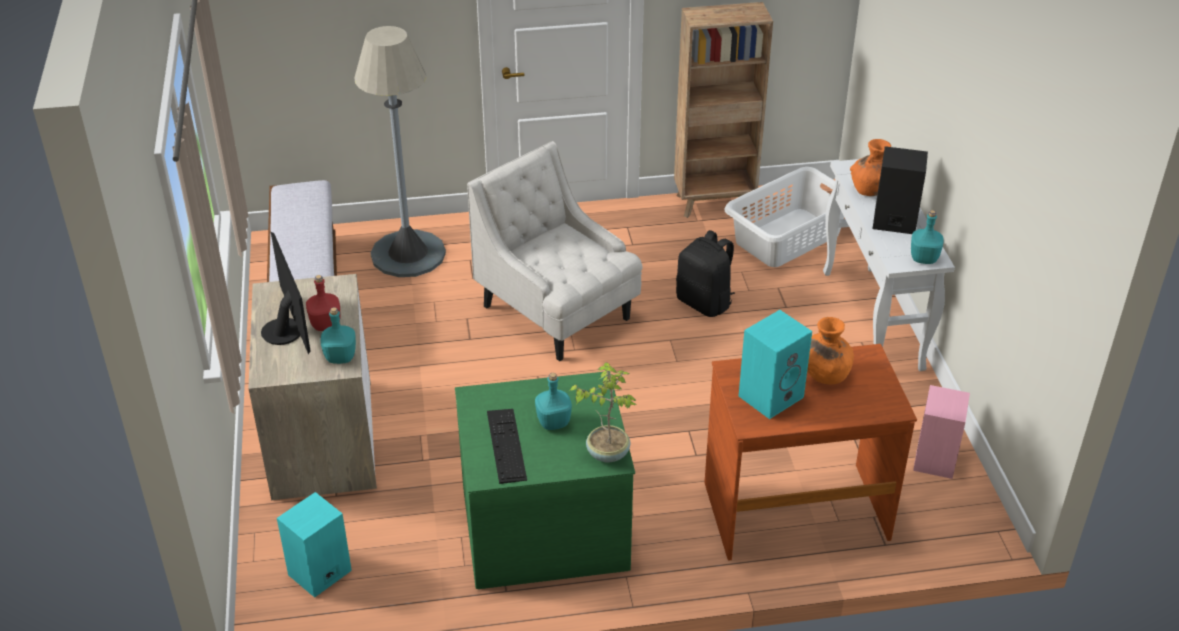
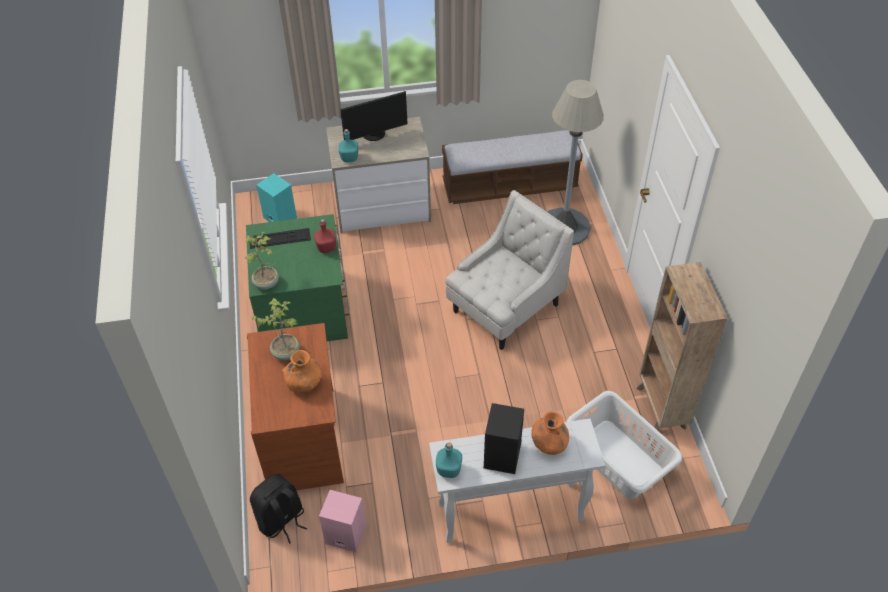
camera: 90 degrees right, 10 degrees up
(326, 324) = (379, 149): red bottle -> red bottle (326, 248)
(553, 422) = (297, 258): turquoise bottle -> none
(705, 303) = (524, 397): black backpack -> black backpack (281, 520)
(771, 395) = (286, 352): turquoise speaker -> potted plant

